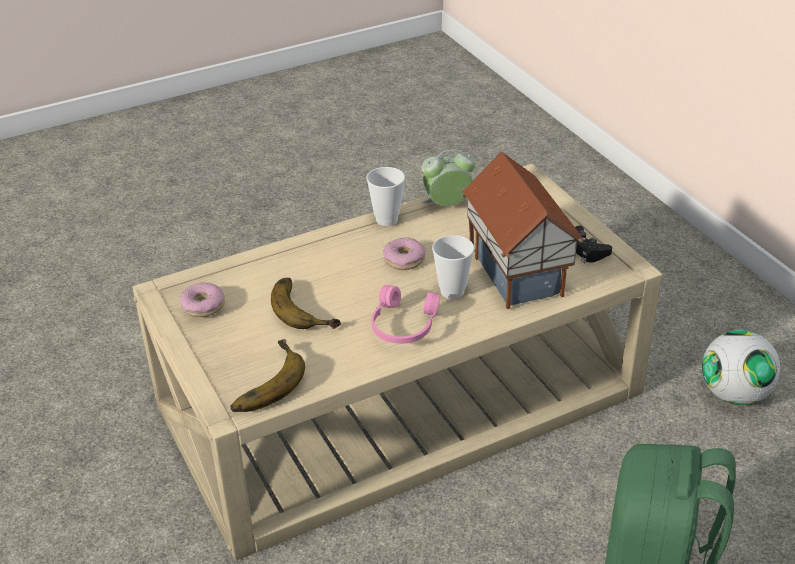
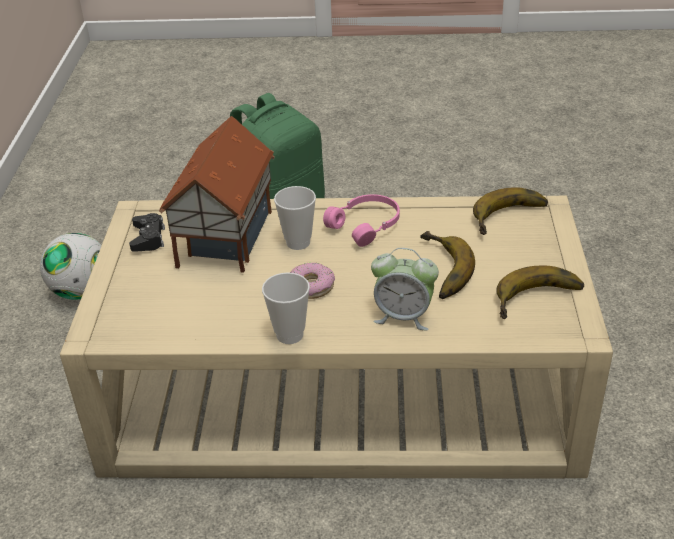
camera: 150 degrees left, 0 degrees up
(203, 305) = (540, 301): donut -> banana
(447, 205) = (211, 329): alarm clock -> alarm clock (403, 316)

